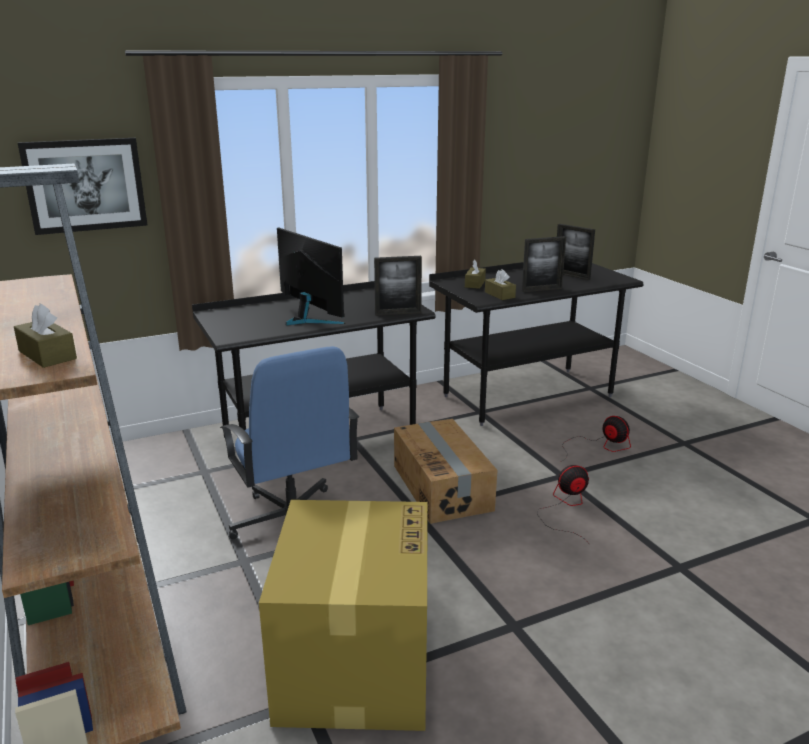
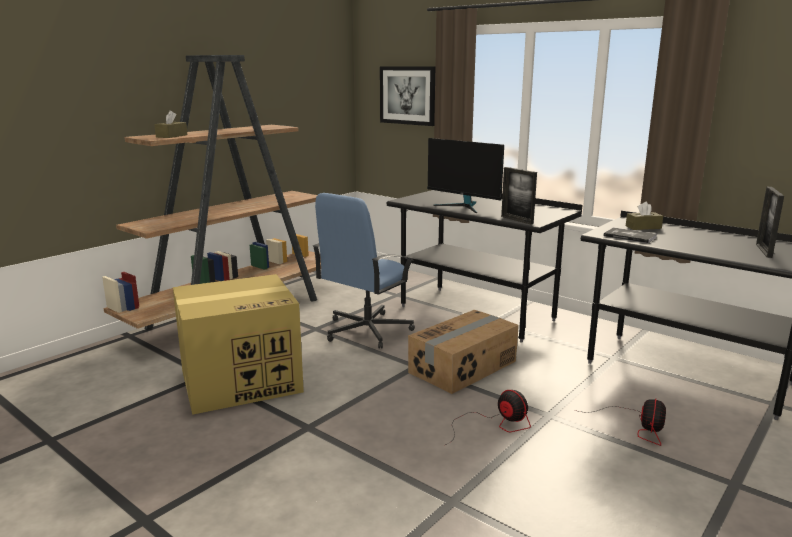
camera: 65 degrees right, 5 degrees down
(309, 319) = (464, 206): monitor -> monitor turned 105 degrees clockwise
(499, 295) = (629, 236): brown tissue box -> book
(541, 289) = (682, 246): picture frame -> none

